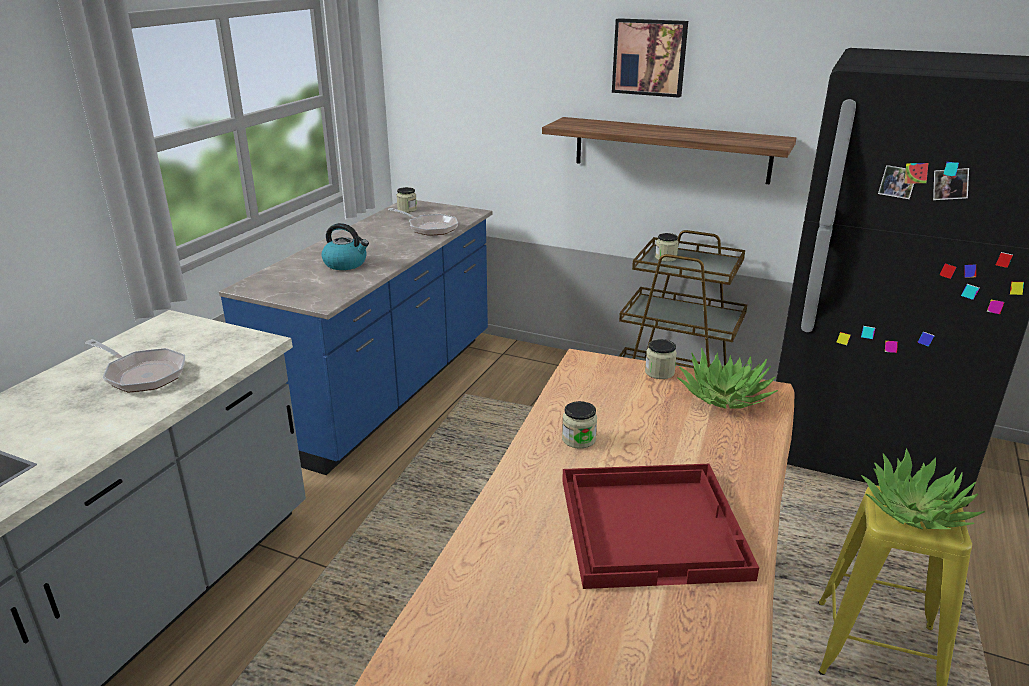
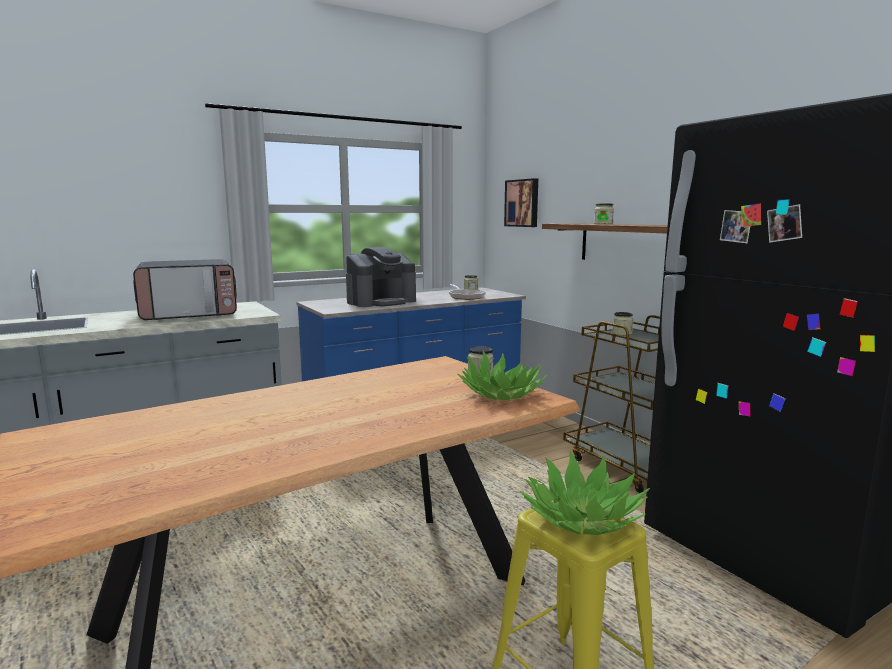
camera: 35 degrees right, 15 degrees down
(142, 374) = (190, 314): frying pan -> microwave
(346, 264) = (381, 301): kettle -> coffee machine
(578, 439) = (351, 387): jar -> jar (603, 224)
(650, 57) = (630, 169): picture -> picture (522, 203)
(652, 525) = (298, 427): red tray -> none

